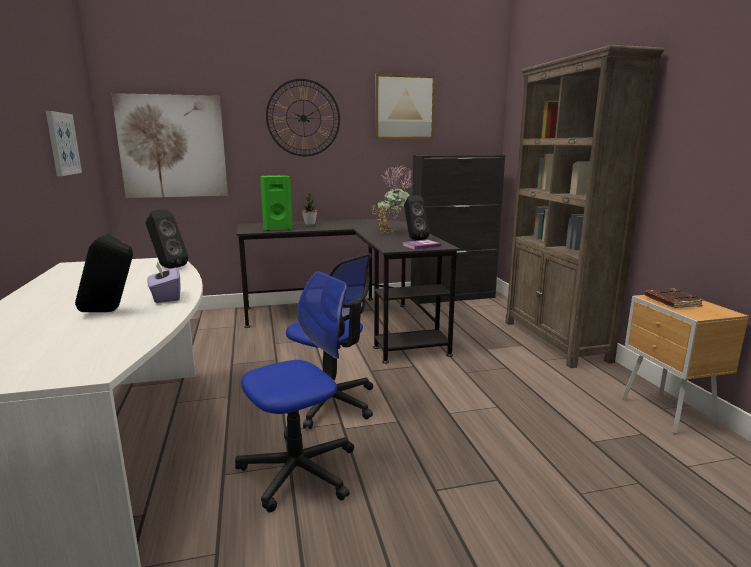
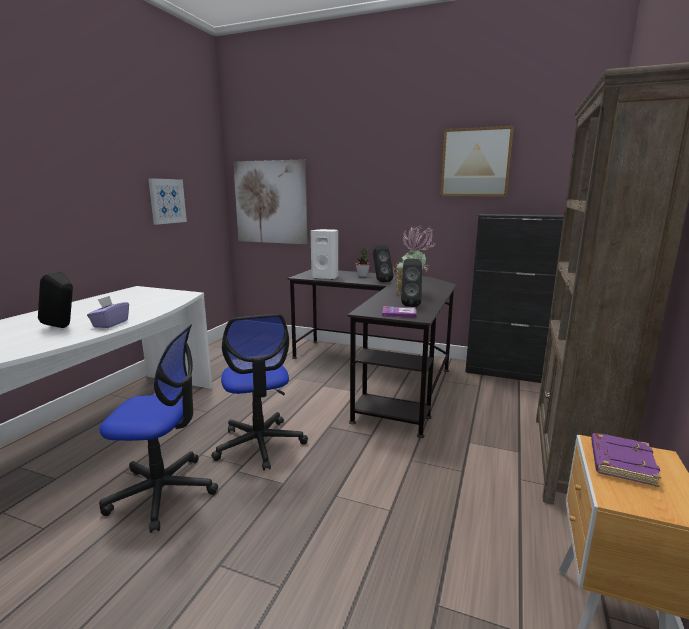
camera: 35 degrees right, 0 degrees up
(167, 267) = (171, 300): black speaker -> black speaker (380, 281)
(277, 229) = (326, 277): green speaker -> white speaker
(303, 118) = (372, 176): wall clock -> none
(671, 302) = (620, 462): brown book -> purple book

